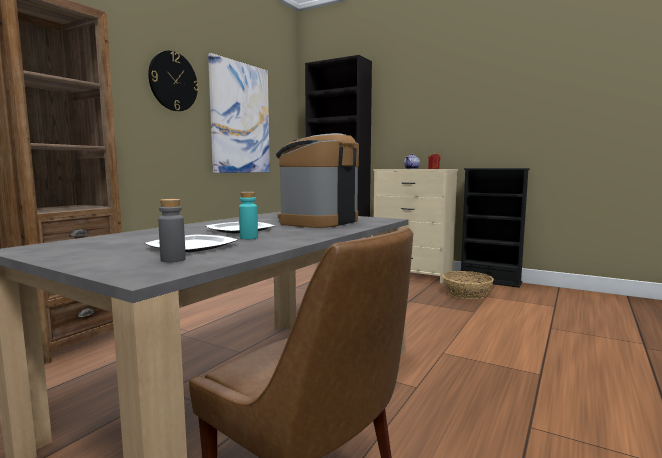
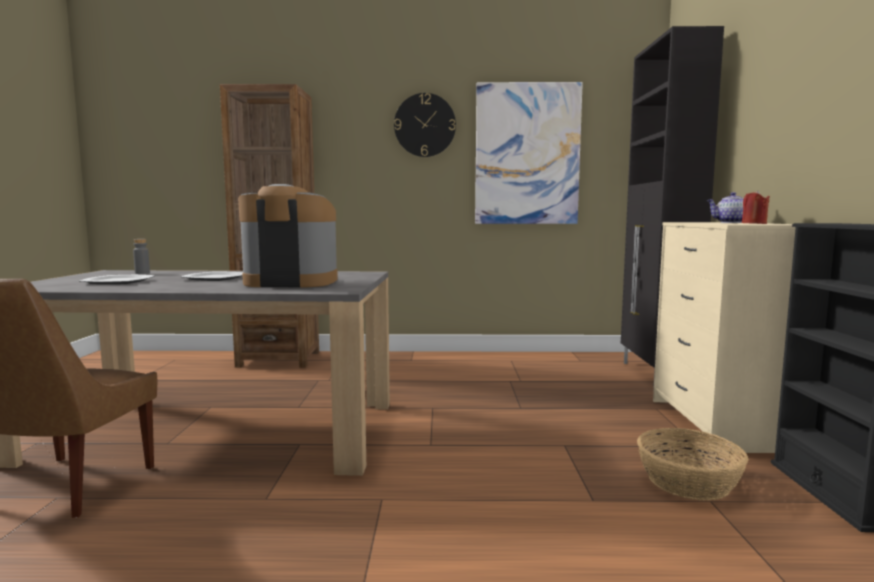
camera: 60 degrees right, 0 degrees up
(173, 259) = (61, 285): grey bottle -> grey bottle (142, 273)
(249, 238) = (165, 283): turquoise bottle -> none

